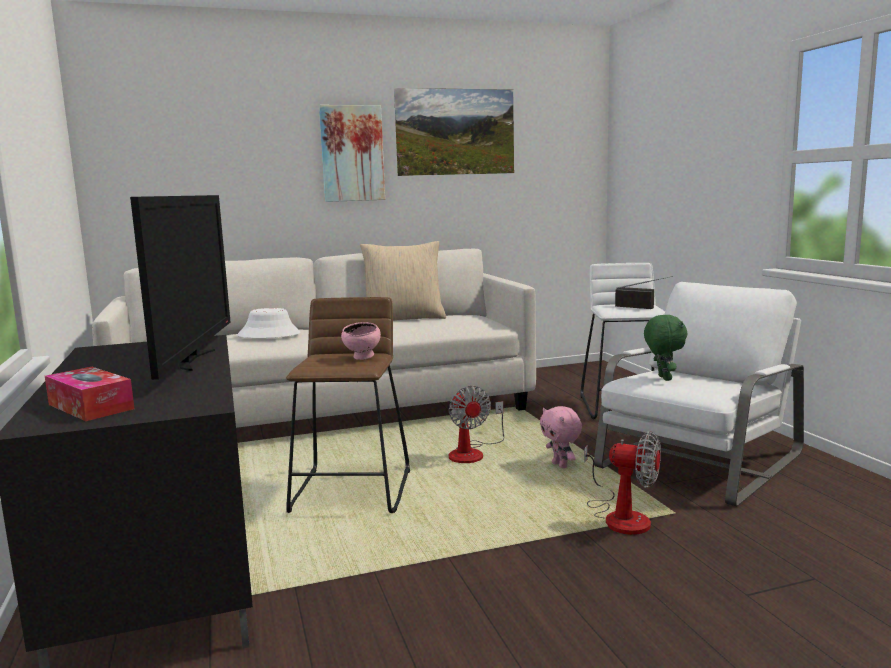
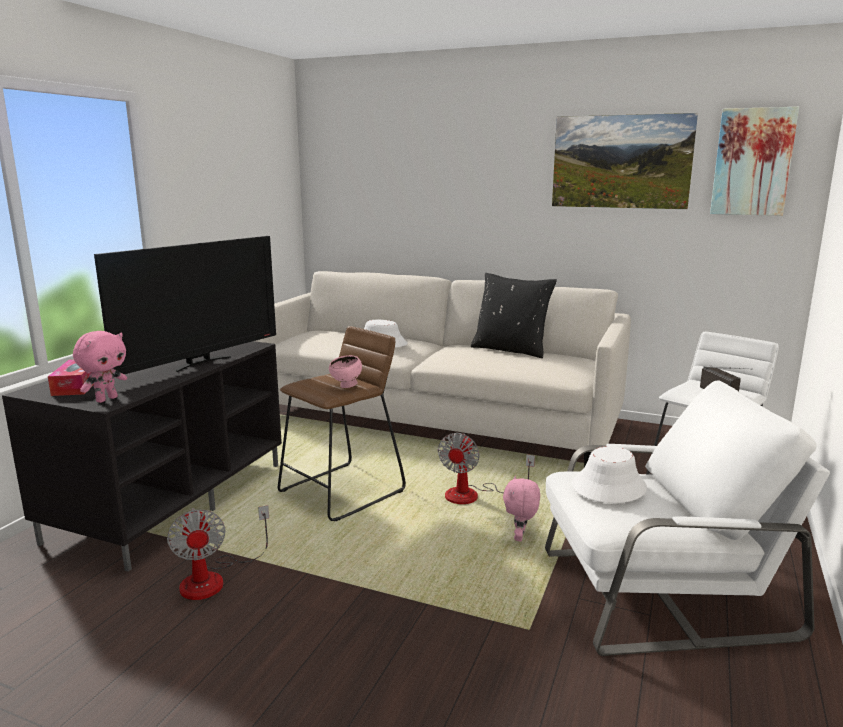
camera: 40 degrees right, 5 degrees up
(187, 404) = (106, 399): none -> pink plush toy
(352, 153) = (509, 182): picture -> picture (752, 162)
(404, 318) = (511, 349): beige pillow -> black pillow
(620, 516) = (479, 607): fan -> fan (214, 578)
(663, 378) = (608, 487): green plush toy -> white hat

